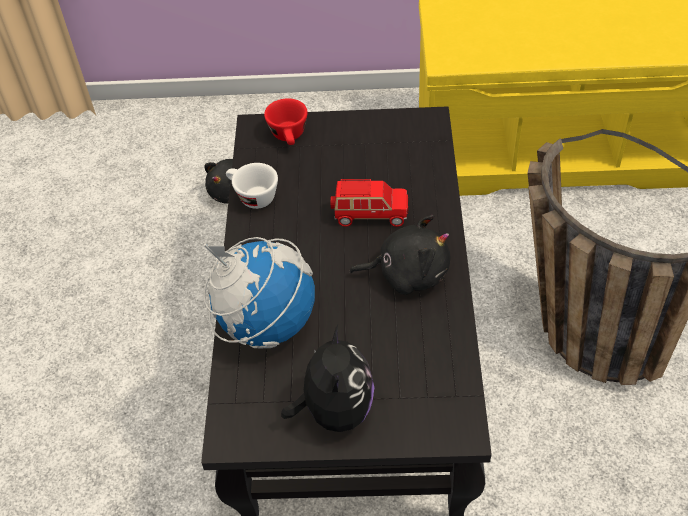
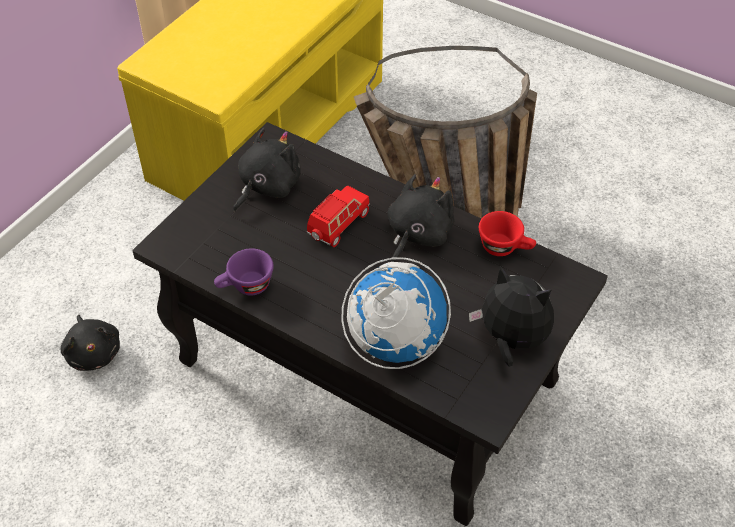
camera: 60 degrees left, 0 degrees up
(252, 196) = (245, 287): white cup -> purple cup
(289, 137) = (199, 229): red cup -> red cup (505, 247)
(373, 148) = (267, 186): none -> black plush toy

